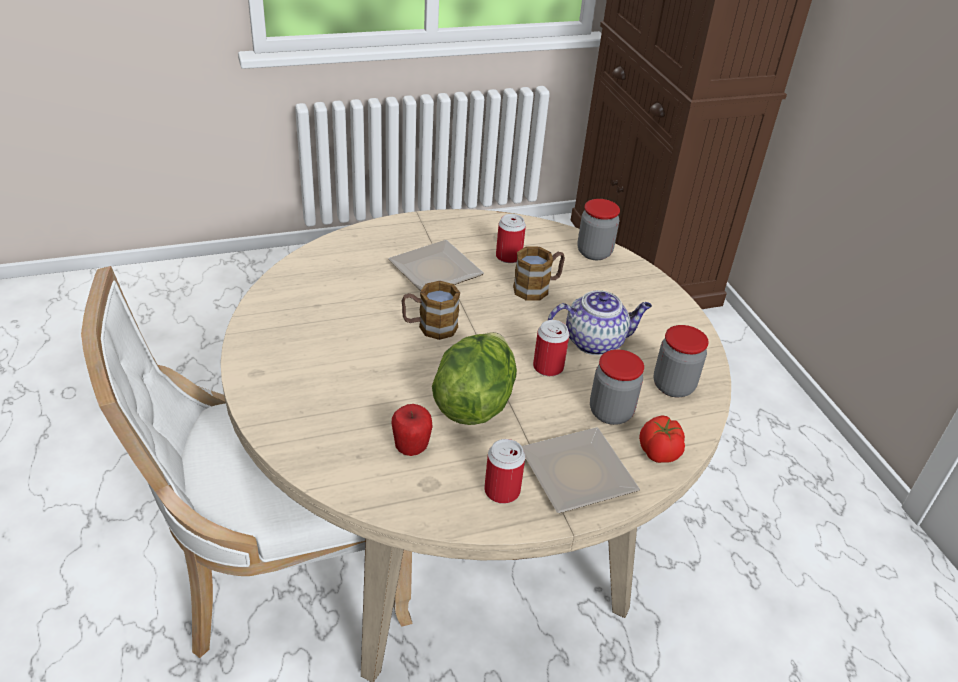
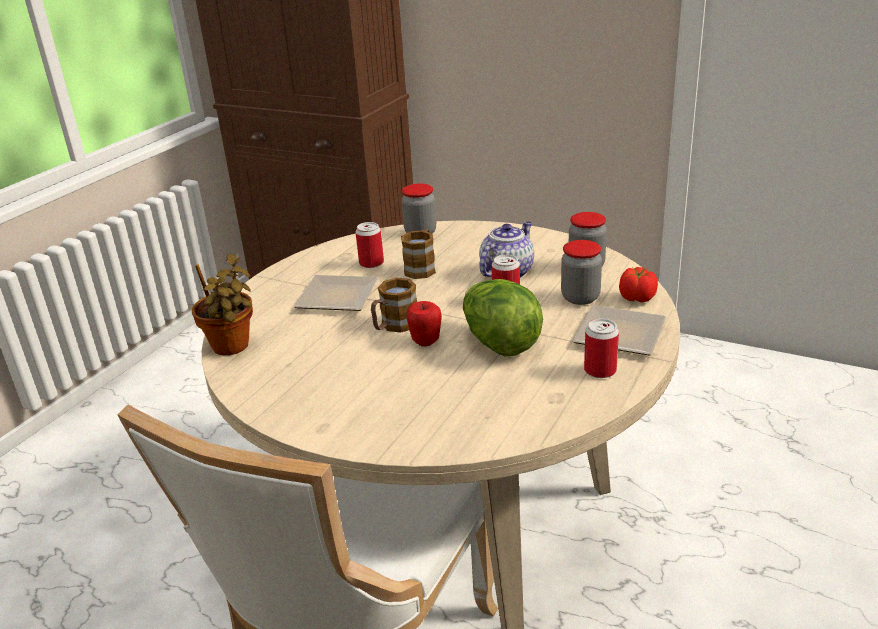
camera: 40 degrees left, 10 degrees down
(308, 265) = (232, 348): none -> potted plant
(411, 448) = (510, 389): apple -> apple (426, 341)

